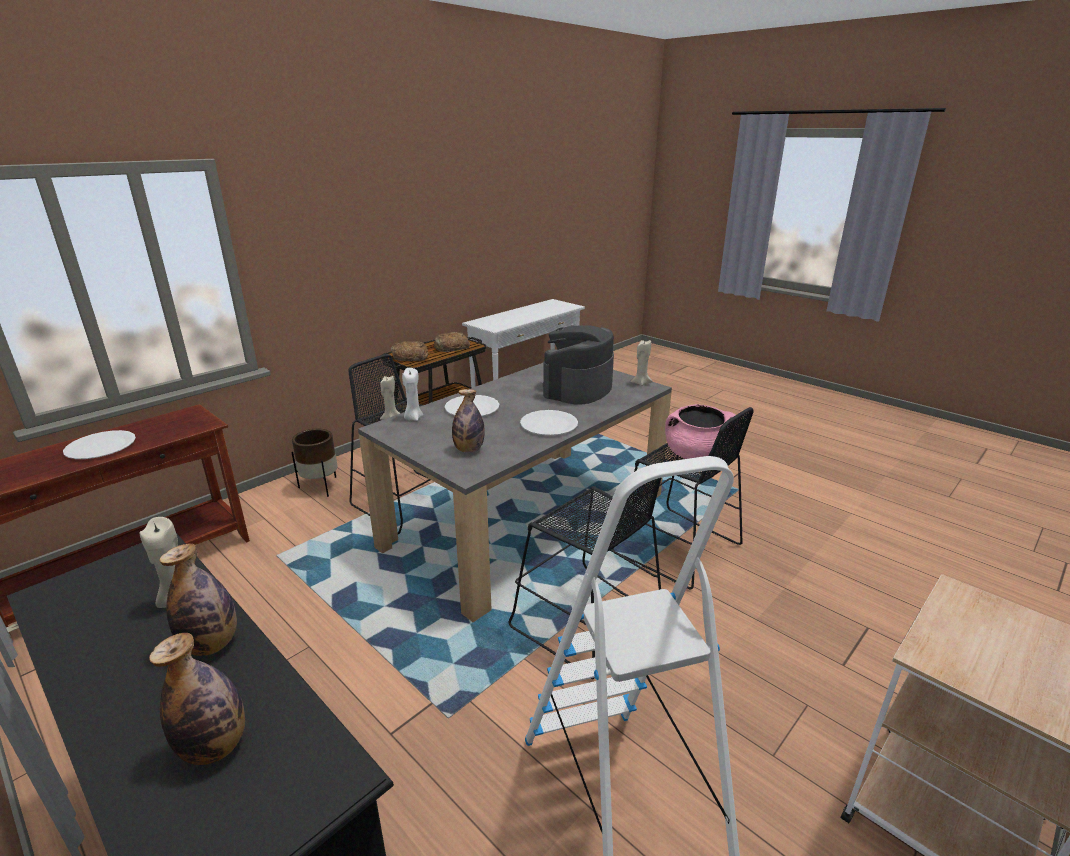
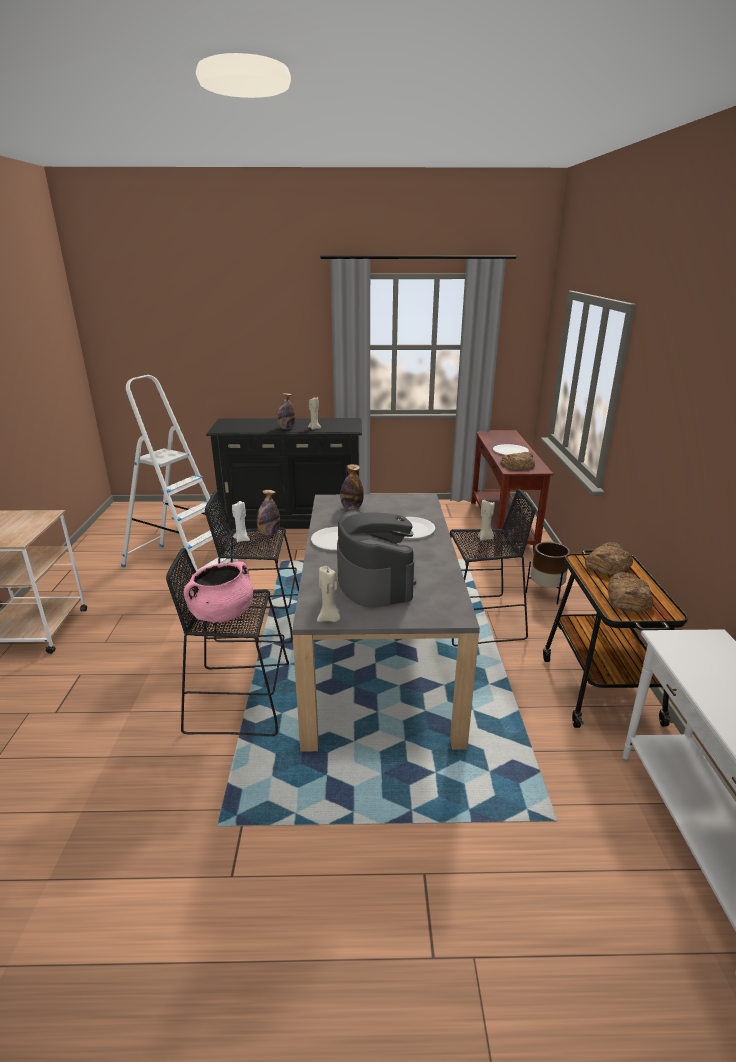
camera: 135 degrees right, 0 degrees up
(179, 425) = (518, 465): none -> bread
(215, 746) = (251, 425): bottle -> bottle (269, 533)
(413, 418) = (426, 509): white candle -> white candle (242, 539)

